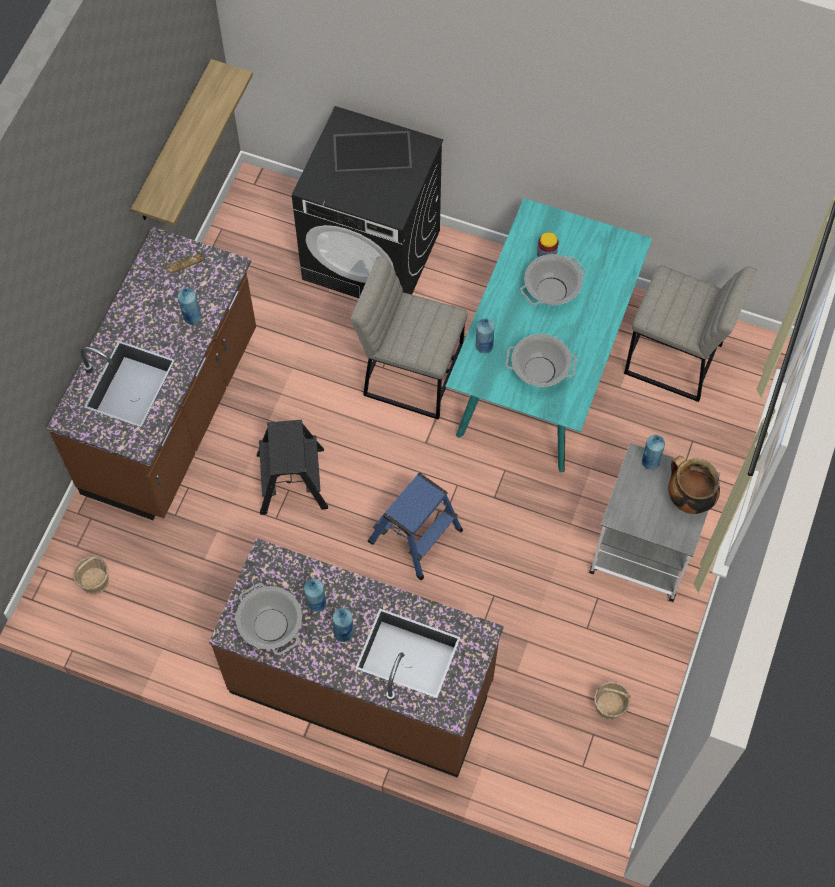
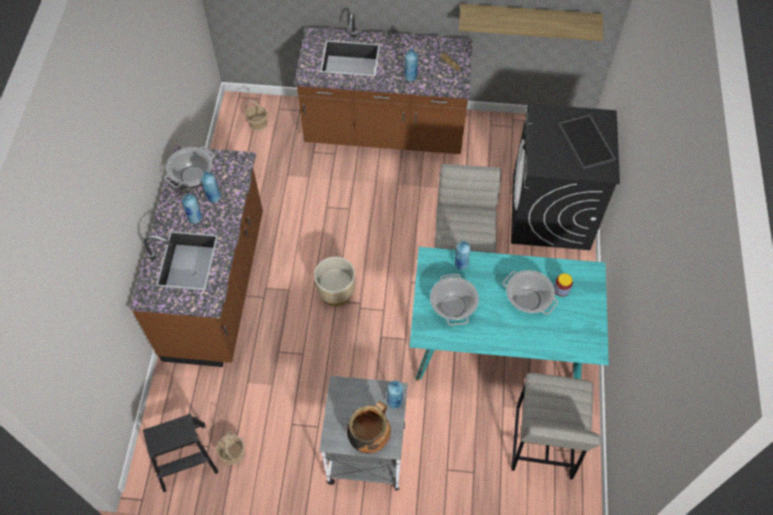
camera: 75 degrees right, 5 degrees down
(292, 480) = (357, 209): black step ladder -> black step ladder (184, 456)
(415, 535) = (336, 292): blue step ladder -> beige planter

